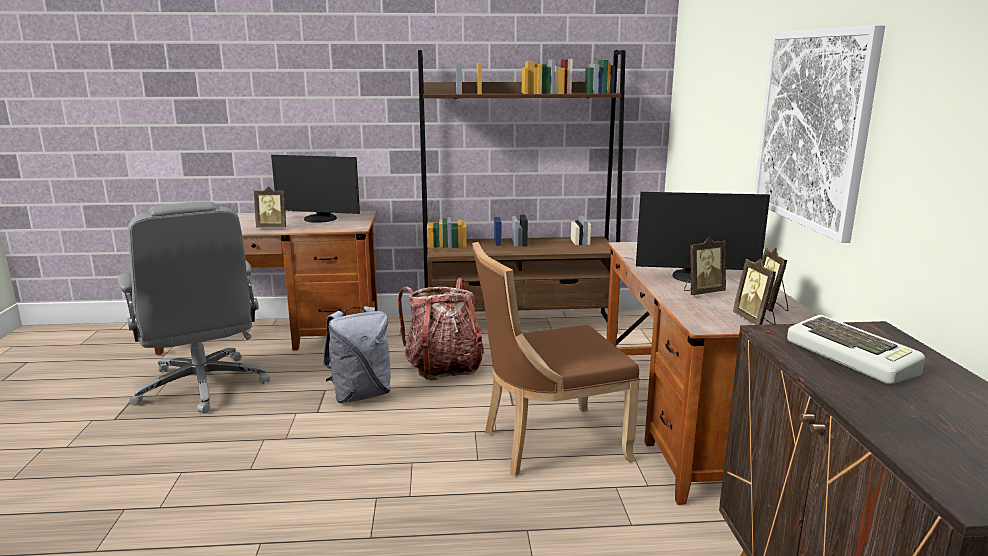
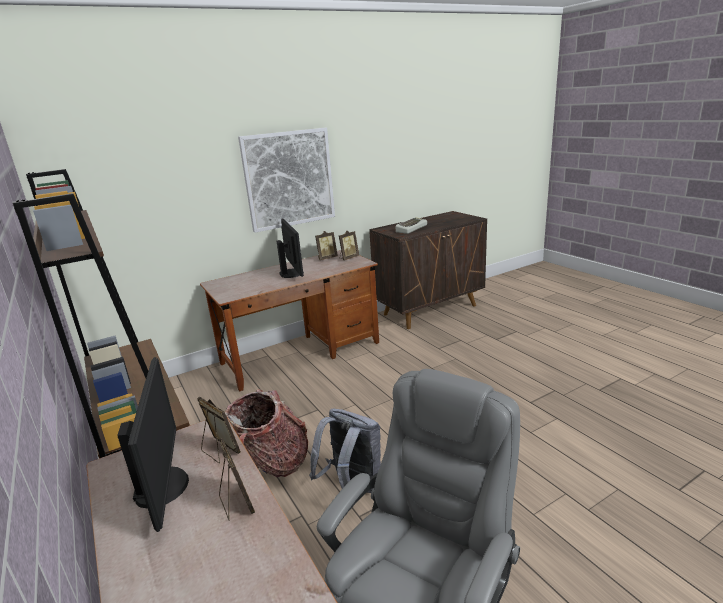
camera: 115 degrees left, 5 degrees up
(548, 444) = (356, 383): brown chair -> none
(702, 292) = (317, 269): picture frame -> picture frame (219, 451)

